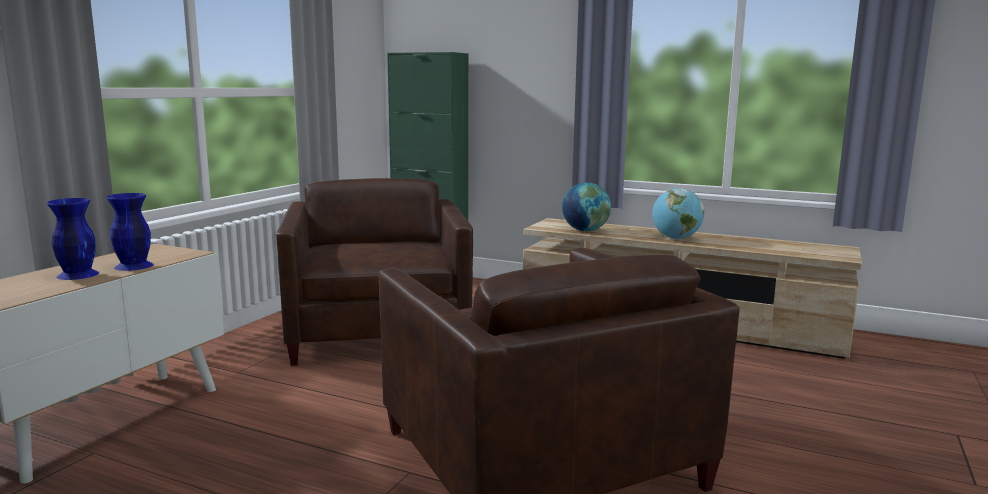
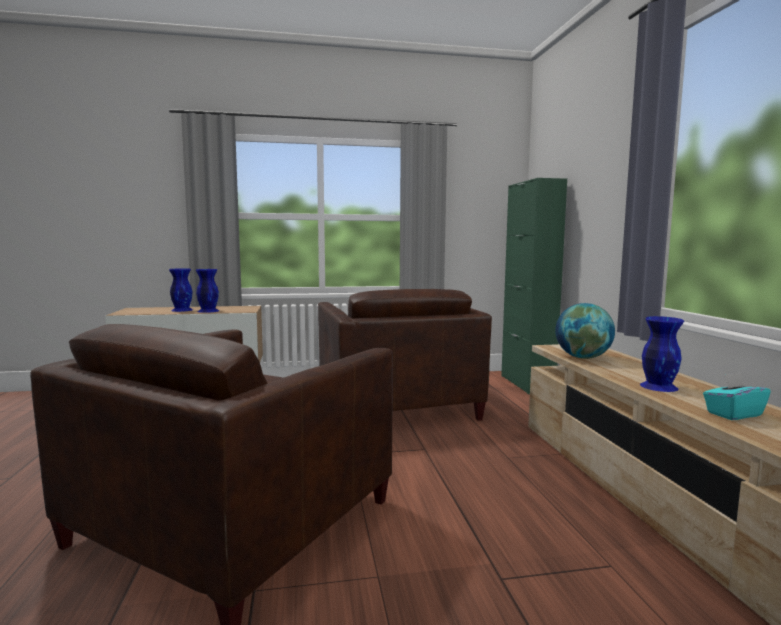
camera: 55 degrees right, 5 degrees down
(378, 331) = (395, 404): brown armchair -> brown armchair turned 120 degrees clockwise
(676, 238) = (658, 386): globe -> blue vase
(740, 244) = (733, 414): none -> turquoise tissue box

